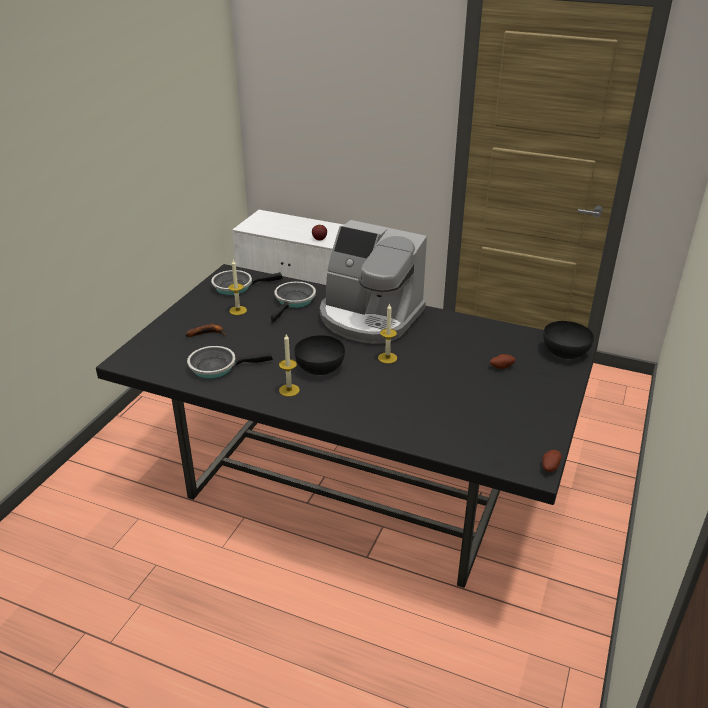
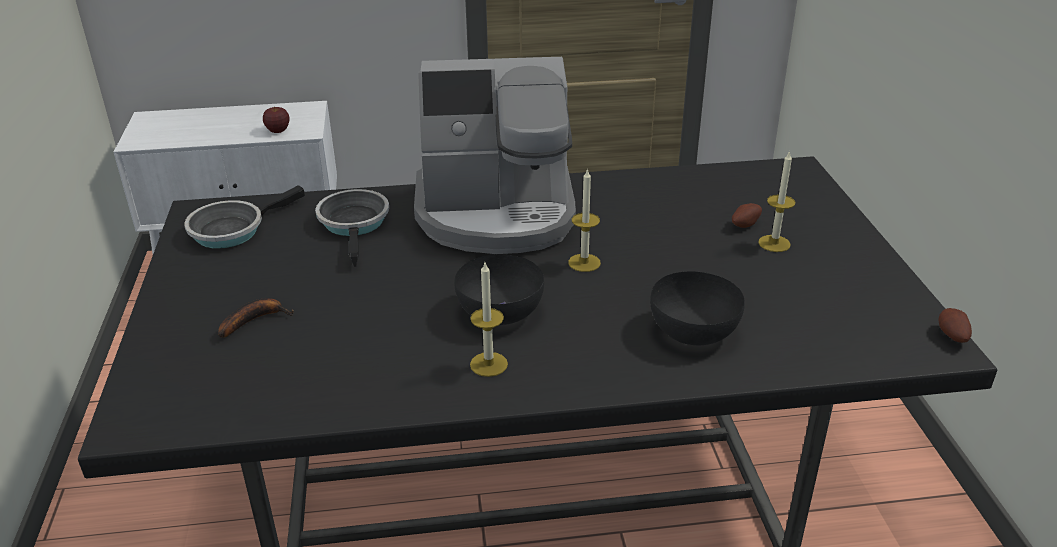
camera: 30 degrees left, 0 degrees up
(217, 367) = (327, 370): frying pan -> none
(238, 310) = (272, 266): candle -> candle (774, 243)
(565, 351) = (795, 180): black bowl -> black bowl (694, 329)

